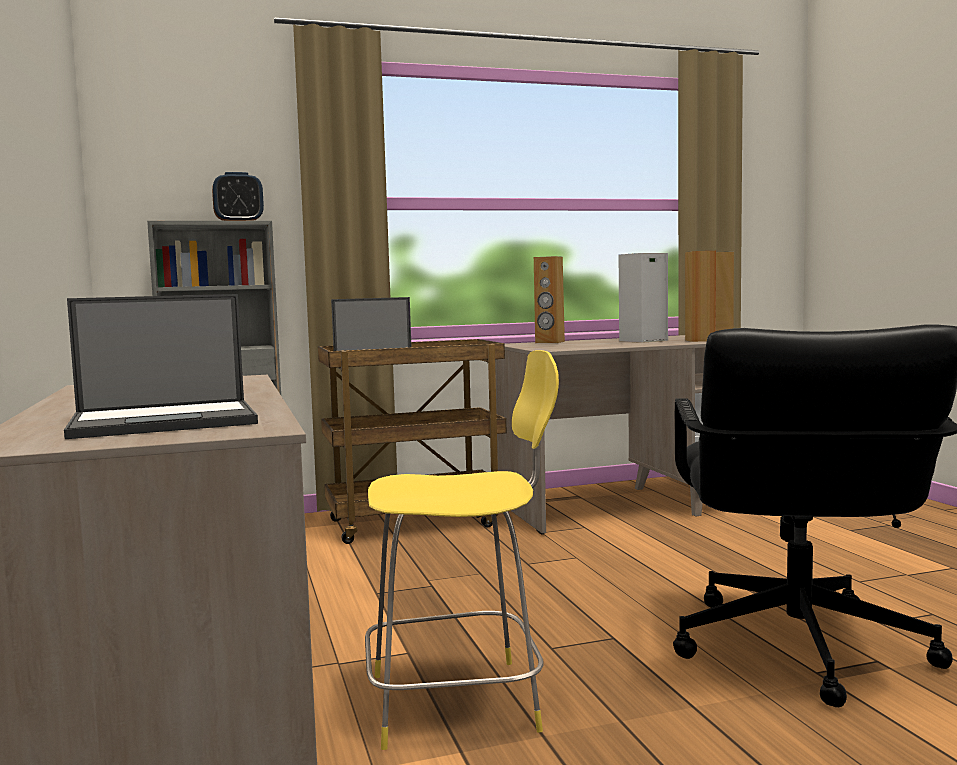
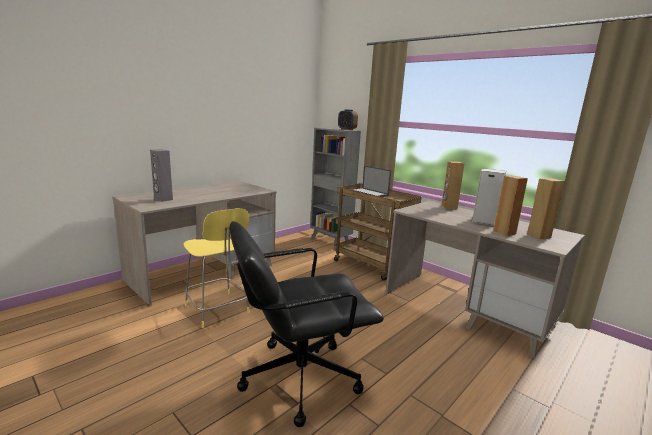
camera: 60 degrees right, 10 degrees up
(167, 421) = (163, 199): laptop -> grey speaker

